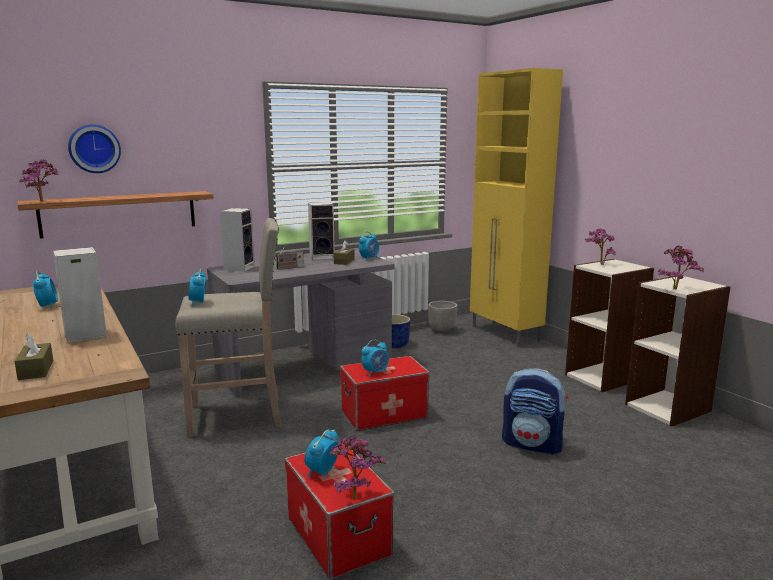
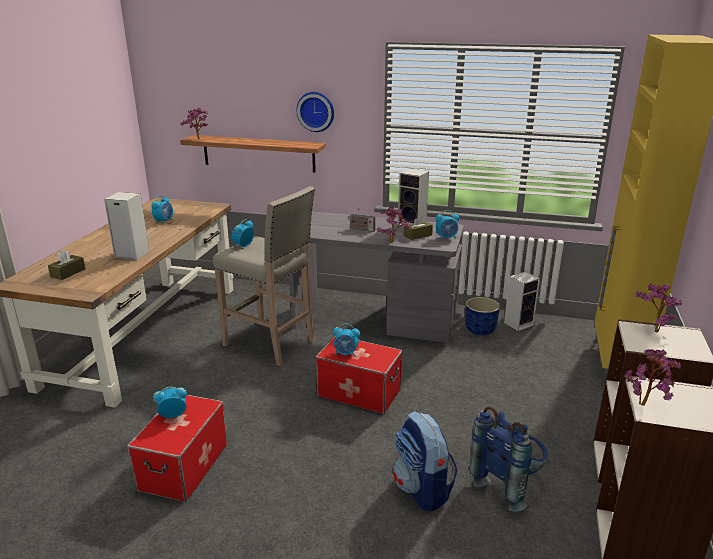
camera: 45 degrees right, 10 degrees up
(94, 148) = (242, 99): wall clock -> wall clock (316, 111)
(239, 268) = (329, 218): speaker -> speaker (519, 323)
(353, 496) = (156, 443): potted plant -> potted plant (392, 242)
(442, 330) = (554, 332): planter -> none
(567, 415) = (508, 483): none -> blue backpack

